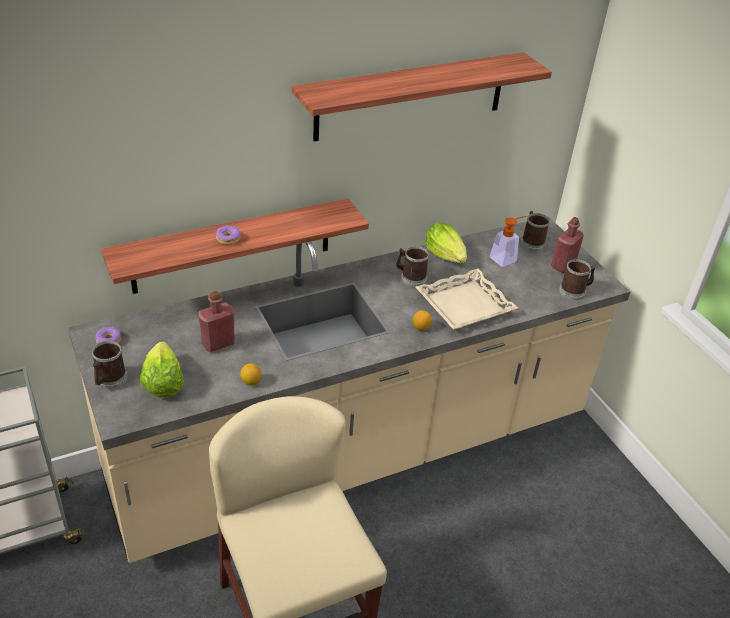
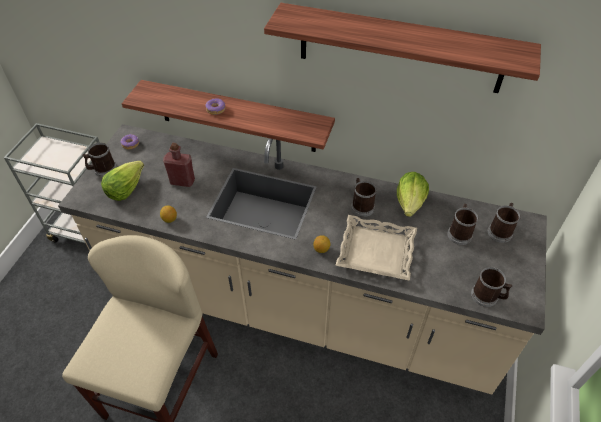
camera: 45 degrees right, 10 degrees up
(506, 258) = (459, 232): soap dispenser -> mug
(563, 265) = (505, 267): red bottle -> none

